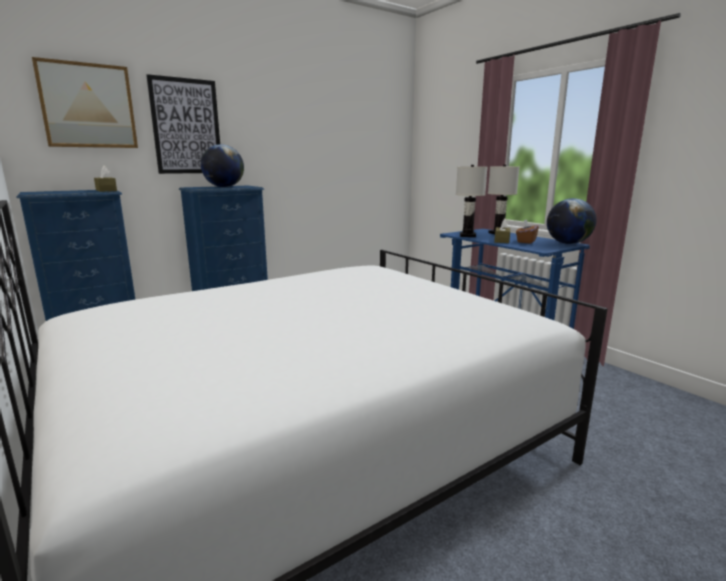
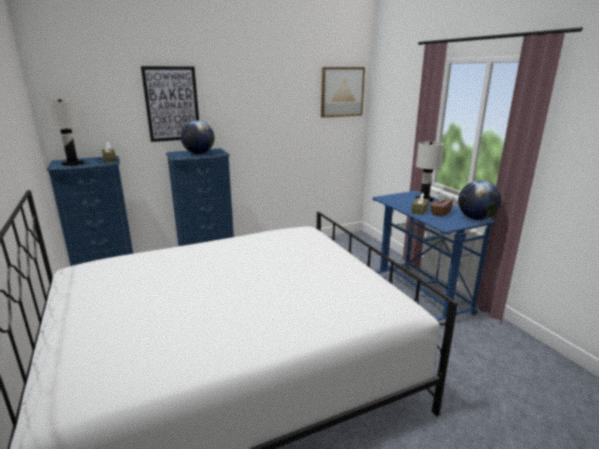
camera: 10 degrees right, 5 degrees up
(88, 106) = (98, 94): picture -> picture (342, 92)
(468, 235) = (394, 201): white table lamp -> white table lamp (73, 164)

